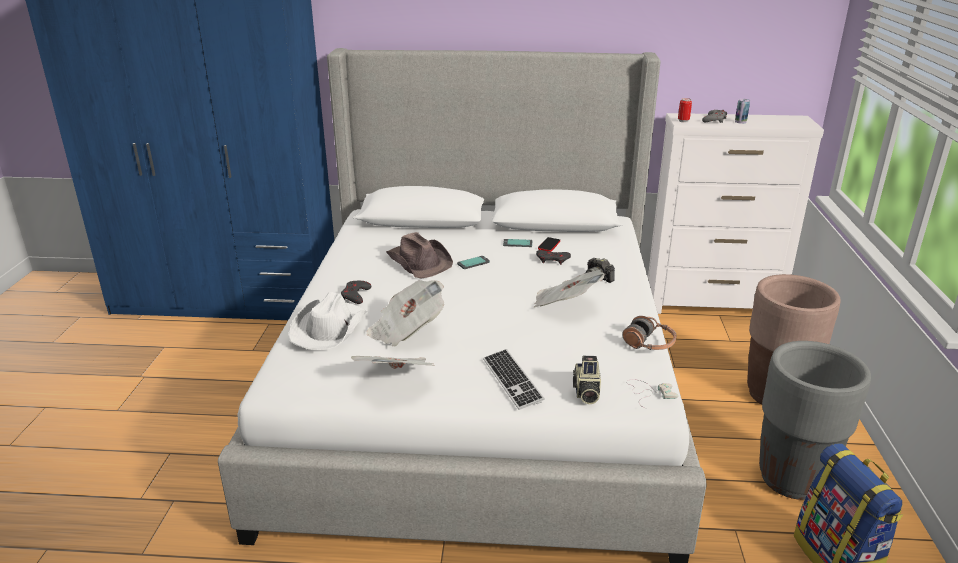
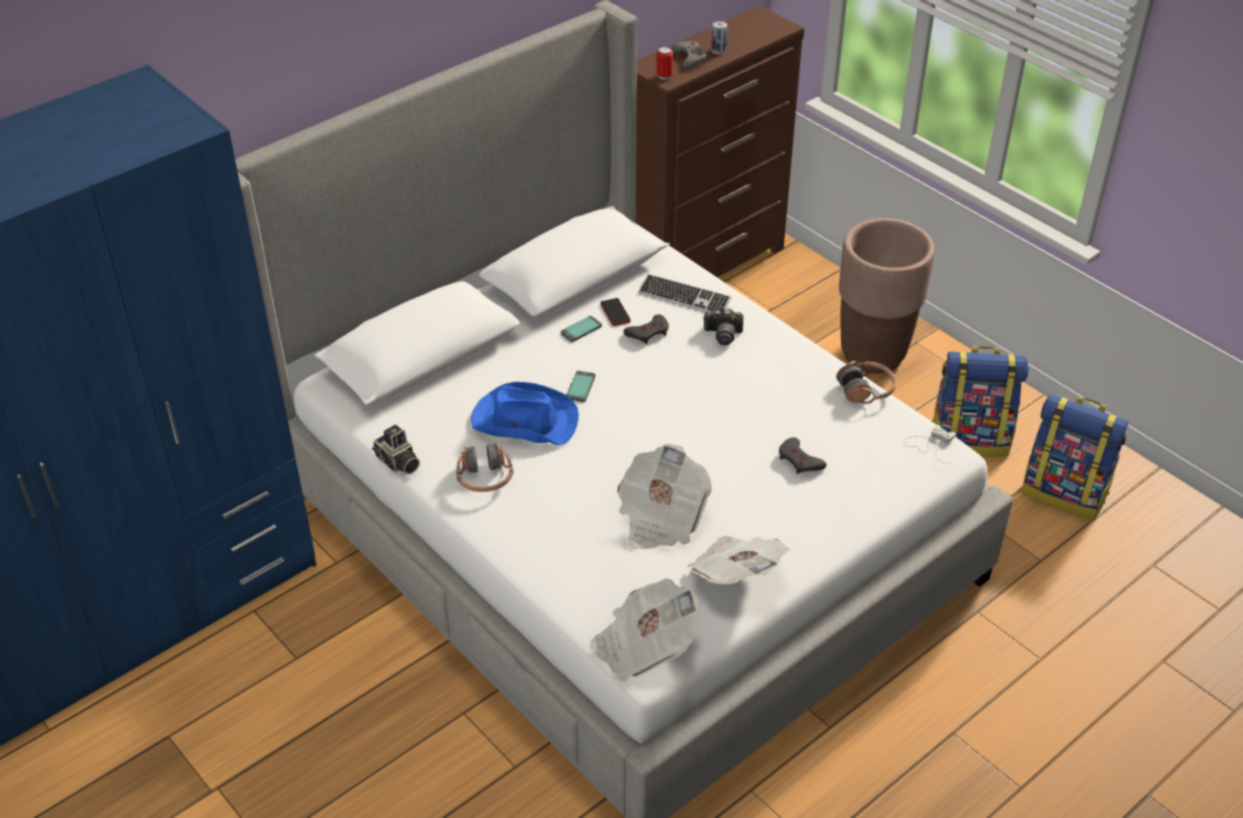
camera: 45 degrees left, 15 degrees up
(329, 328) = (585, 567): white hat -> none
(355, 295) = (535, 509): grey game controller -> grey game controller (799, 460)
(359, 272) = (484, 478): none -> headphones
(419, 261) = (524, 420): brown hat -> blue hat
(512, 380) = (822, 507): keyboard -> keyboard (684, 297)
(565, 305) = (743, 388): newspaper -> newspaper (643, 647)
(586, 392) = (889, 478): camera -> camera (397, 463)
(713, 305) = (706, 268): white dresser -> brown dresser
(792, 479) = (970, 439): grey planter -> backpack

